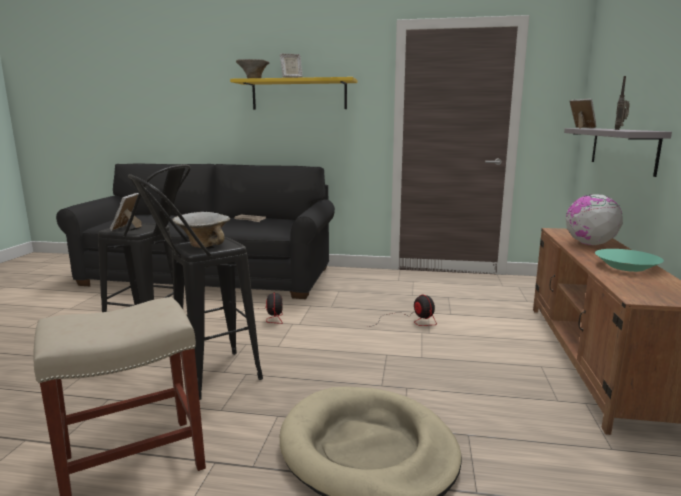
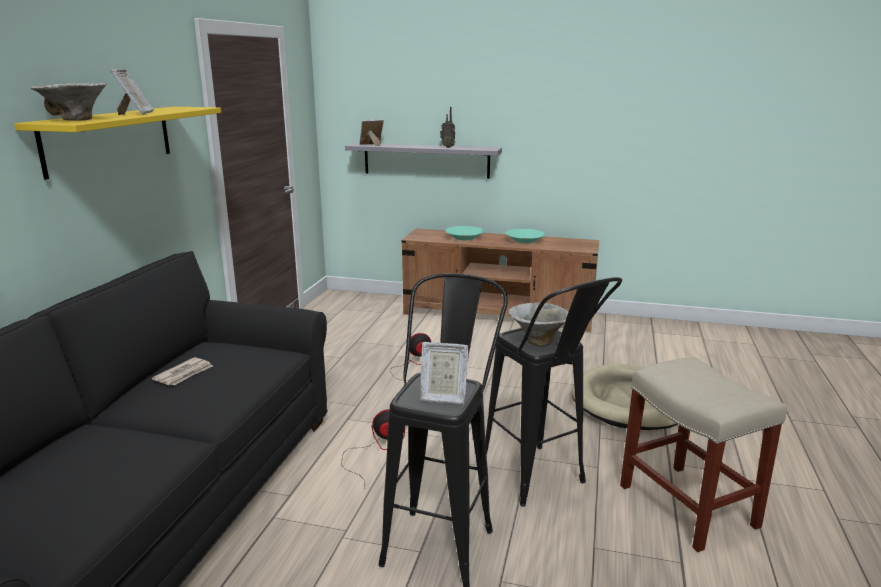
camera: 85 degrees left, 5 degrees up
(589, 244) = (464, 237): globe -> turquoise bowl

